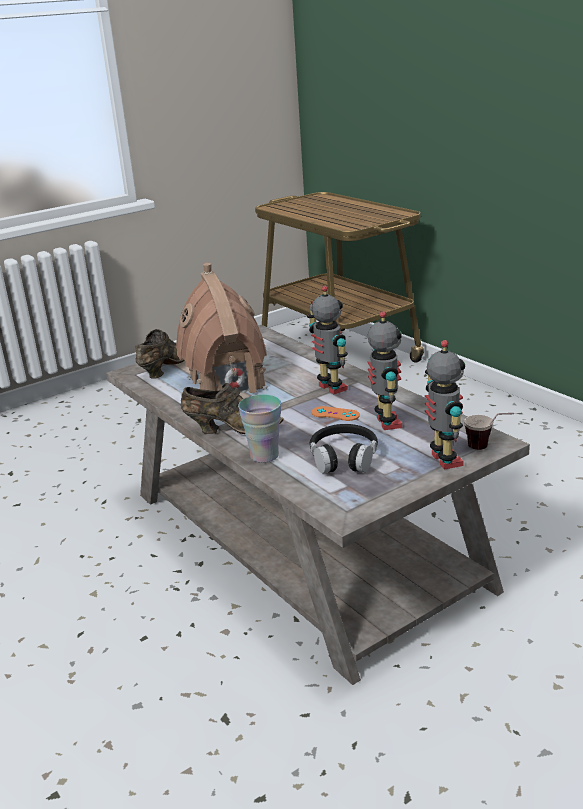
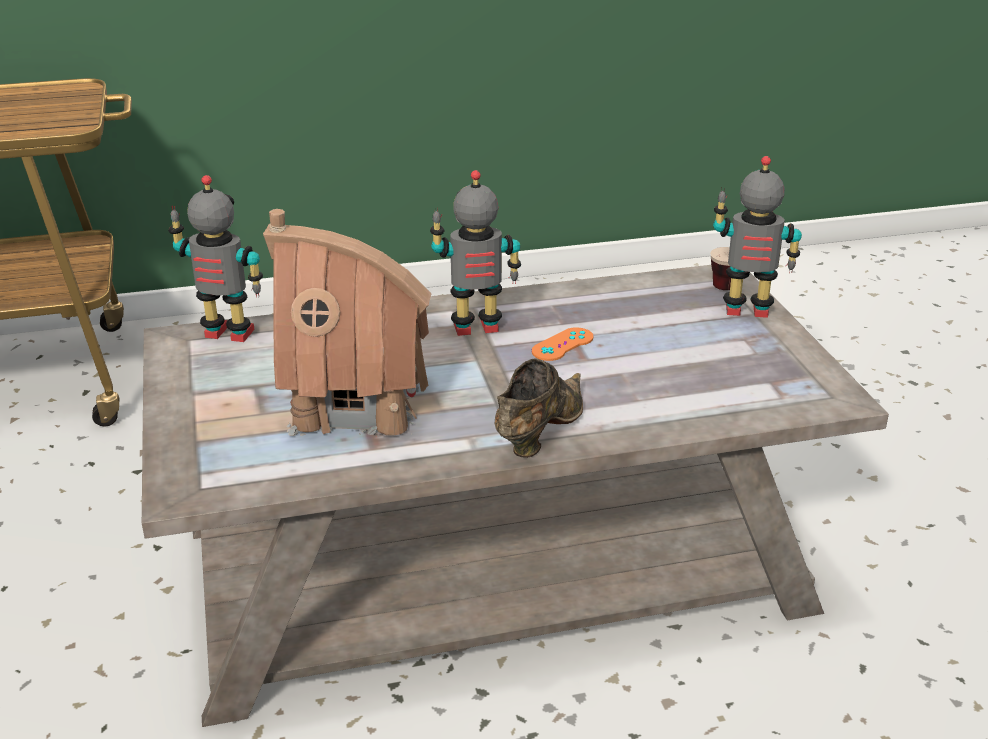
camera: 70 degrees left, 5 degrees up
(163, 369) = (218, 454): brown shoe -> none
(264, 456) = (646, 421): cup -> none
(344, 457) = (695, 367): black headphones -> none
(386, 423) = (620, 319): toy robot -> toy robot (228, 335)

